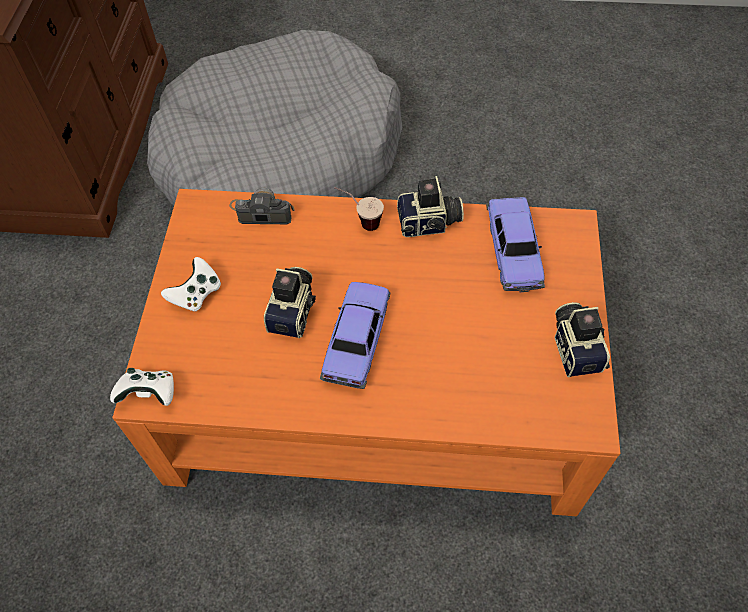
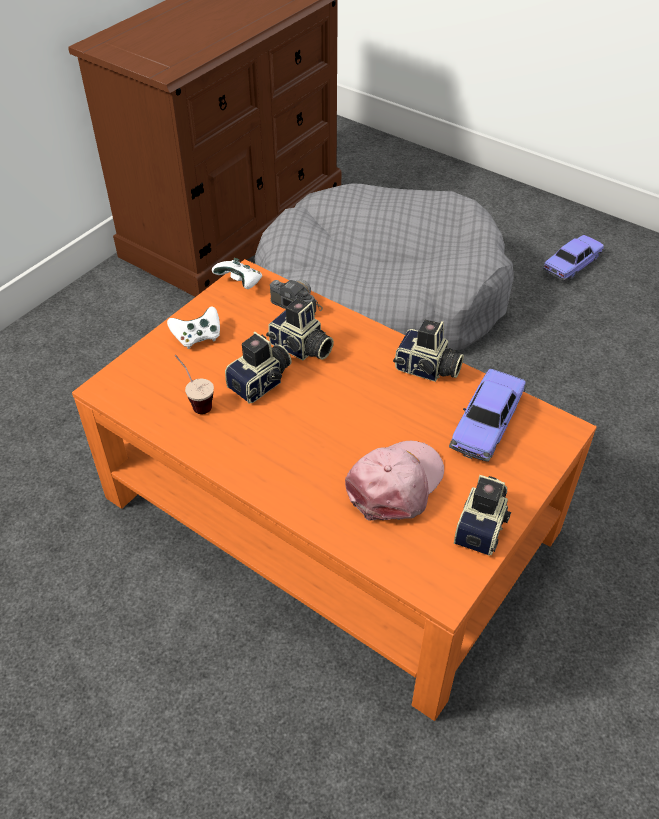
camera: 30 degrees right, 10 degrees down
(150, 394) = (109, 389): white game controller -> white game controller (240, 283)
(304, 258) = (300, 348): none -> camera
(357, 340) = (294, 427): toy car -> toy car (571, 265)
(360, 222) = (368, 342): cup -> cup (195, 401)
(482, 348) = (396, 484): none -> pink cap

